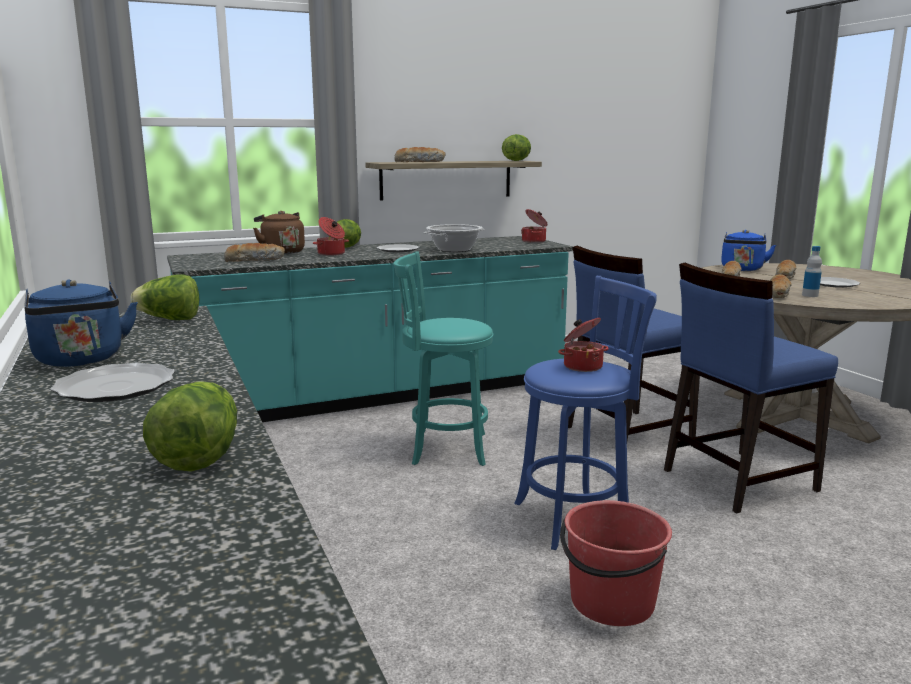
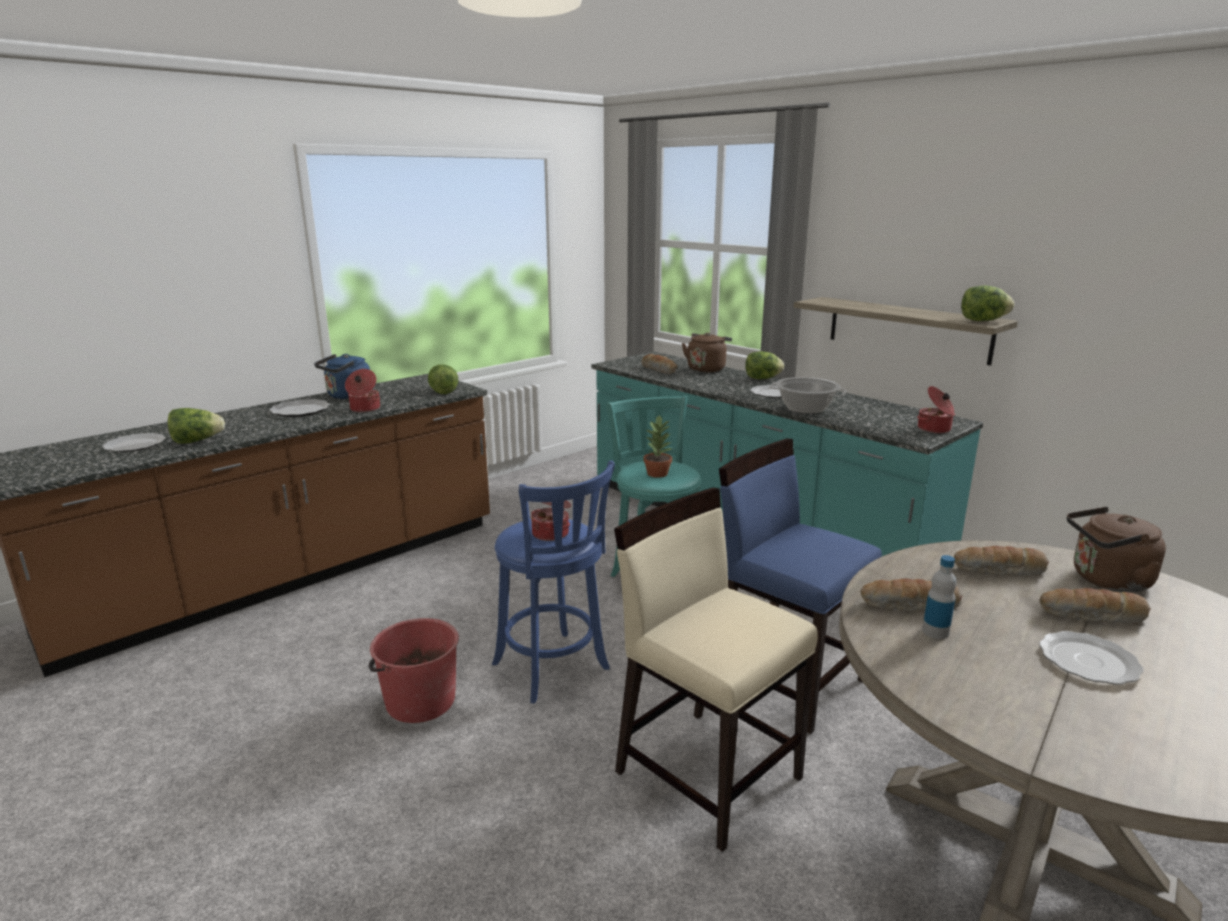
camera: 70 degrees right, 5 degrees up
(128, 520) = (134, 445): none -> plate
(331, 254) = (717, 381): cooking pot -> cooking pot (364, 409)
(420, 162) = (853, 305): bread -> none
(459, 325) = (658, 473): none -> potted plant
(737, 480) = (707, 772): blue chair -> beige chair
(742, 269) = (1106, 580): blue kettle -> brown kettle

